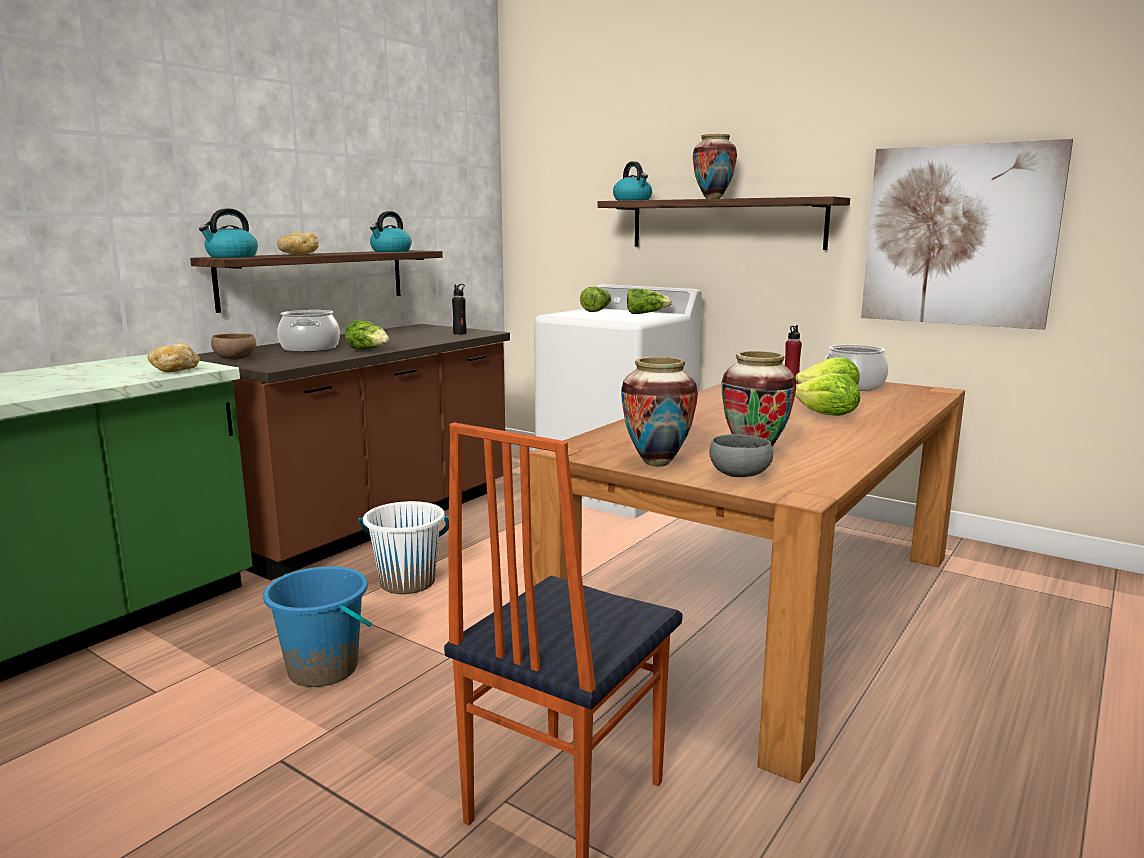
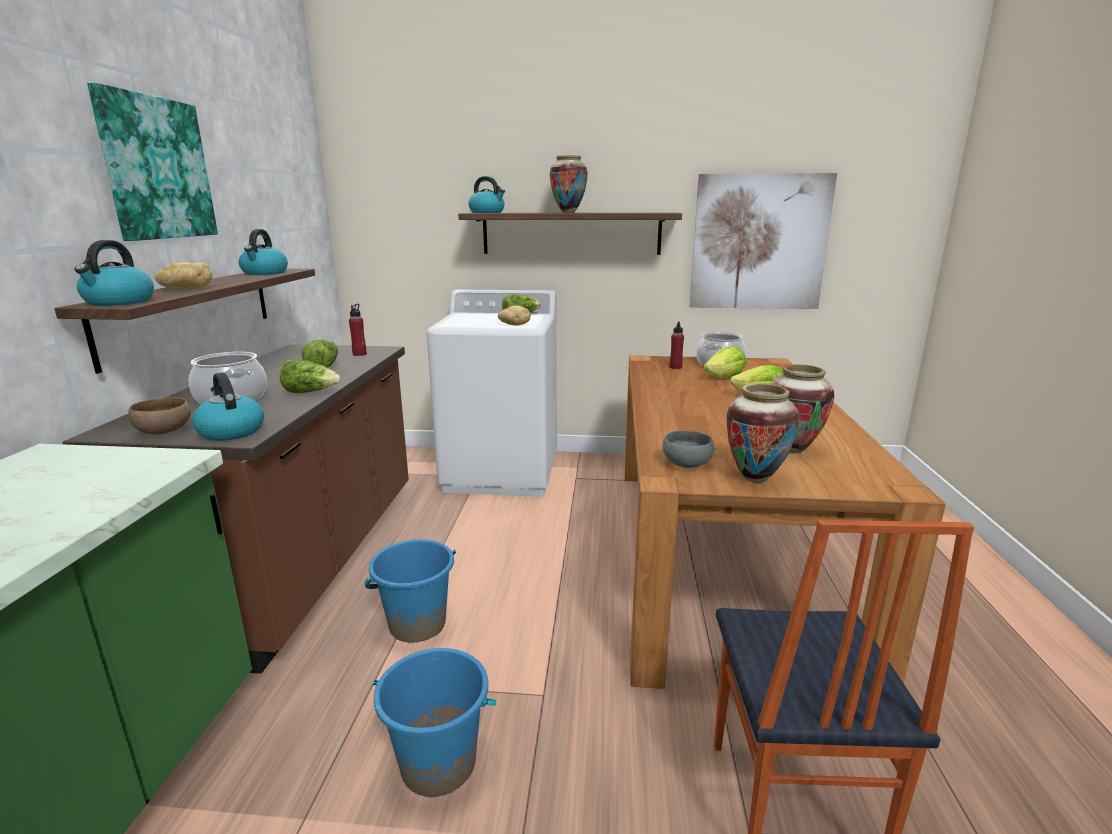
camera: 30 degrees left, 5 degrees up
(175, 371) = (142, 473): bread -> bread (514, 324)
(272, 363) = (230, 431): none -> kettle
(300, 157) = (156, 168): none -> picture
(407, 582) = (417, 624): white bucket -> blue bucket
(460, 333) = (359, 354): black bottle -> red bottle
(596, 310) = (470, 316): lettuce -> lettuce (323, 366)
(739, 474) = (828, 476): grey bowl -> grey bowl (685, 464)

